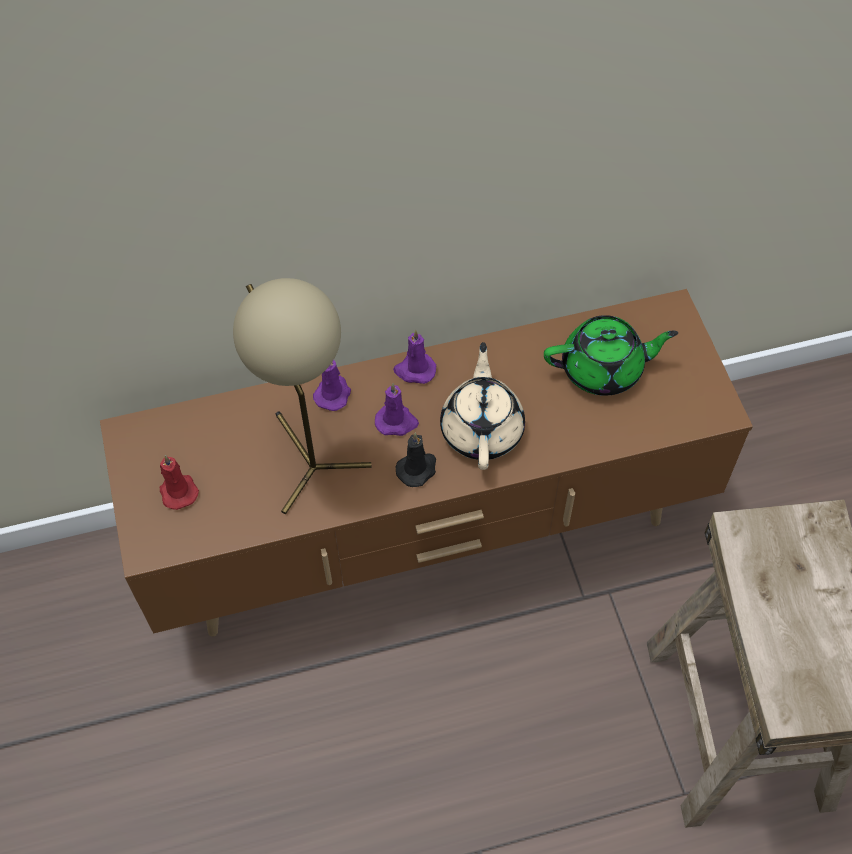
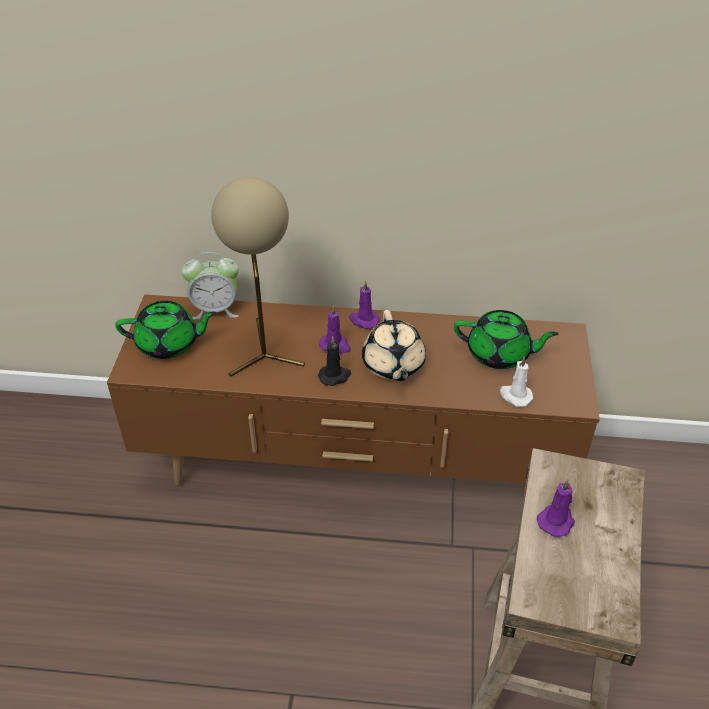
camera: 20 degrees right, 15 degrees down
(178, 490) = (169, 344): red candle -> green teapot
(211, 414) = (215, 309): none -> alarm clock
(333, 393) = (301, 319): purple candle -> purple candle (556, 520)
(482, 429) = (393, 365): beige teapot -> beige teapot turned 150 degrees clockwise
(645, 425) = (515, 396): none -> white candle

